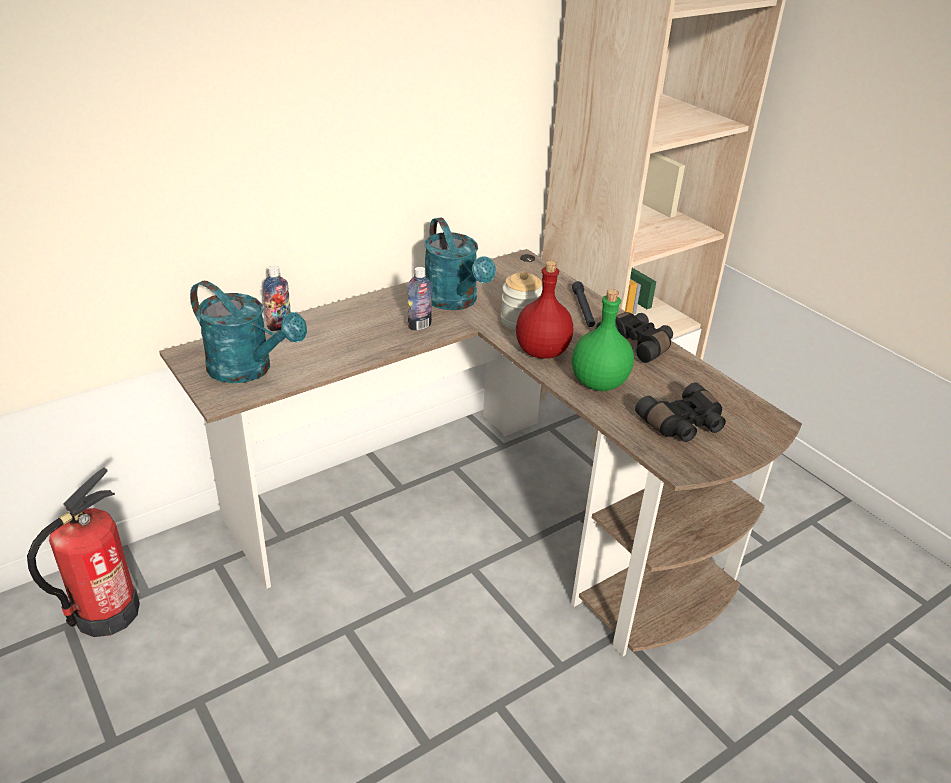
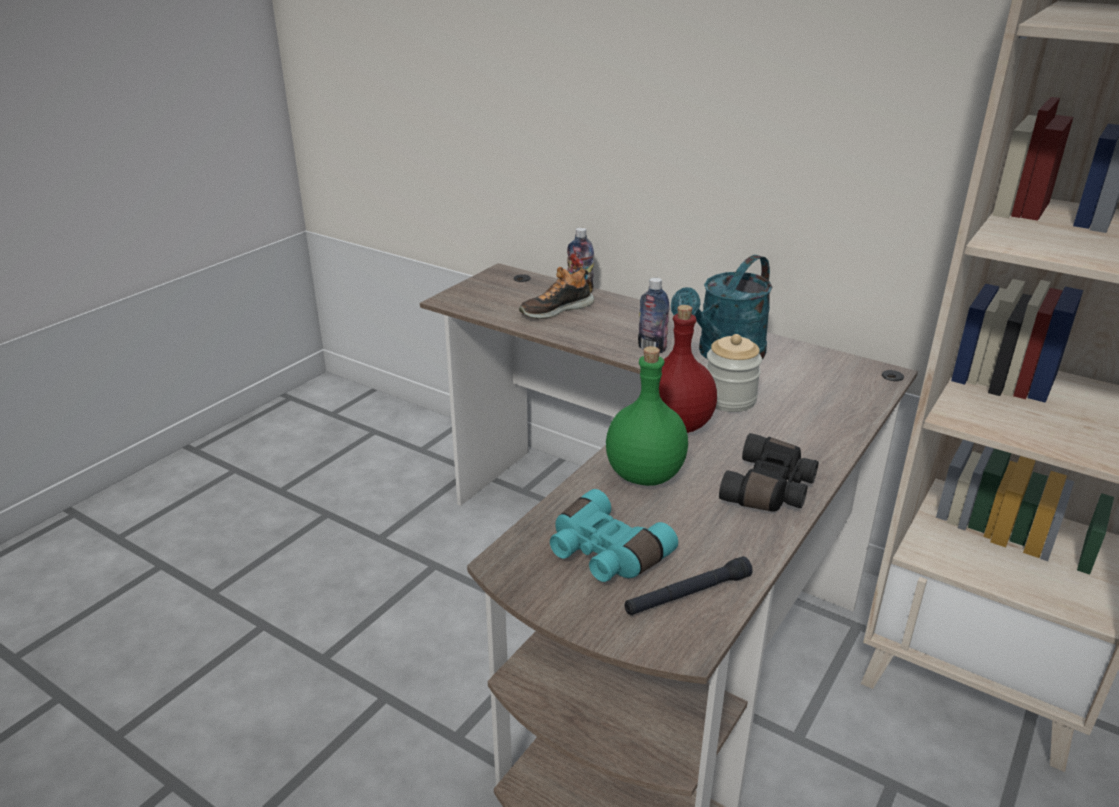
camera: 70 degrees right, 5 degrees down
(106, 613) = (392, 441): fire extinguisher -> none
(249, 370) = (497, 297): turquoise watering can -> none
(305, 347) = (556, 309): none -> shoe
(583, 309) = (812, 435): black flashlight -> black flashlight (687, 594)
(683, 425) = (604, 554): black binoculars -> turquoise binoculars

